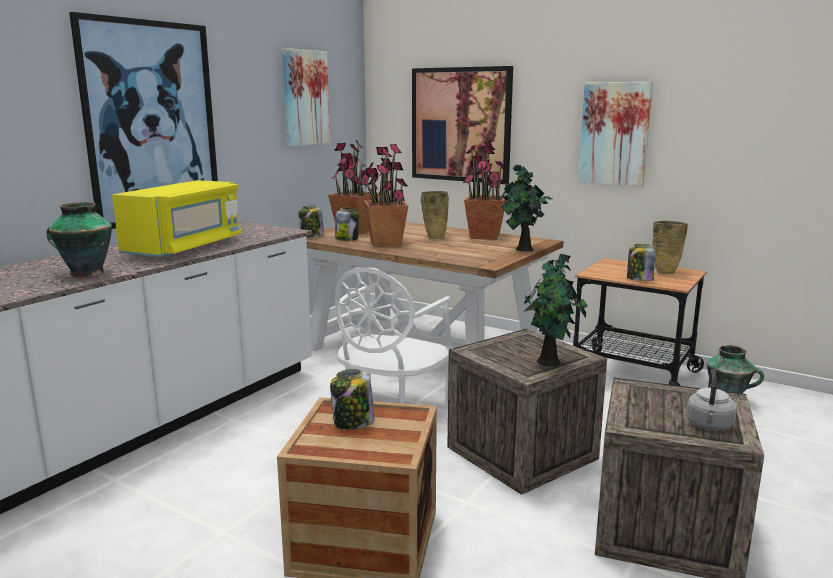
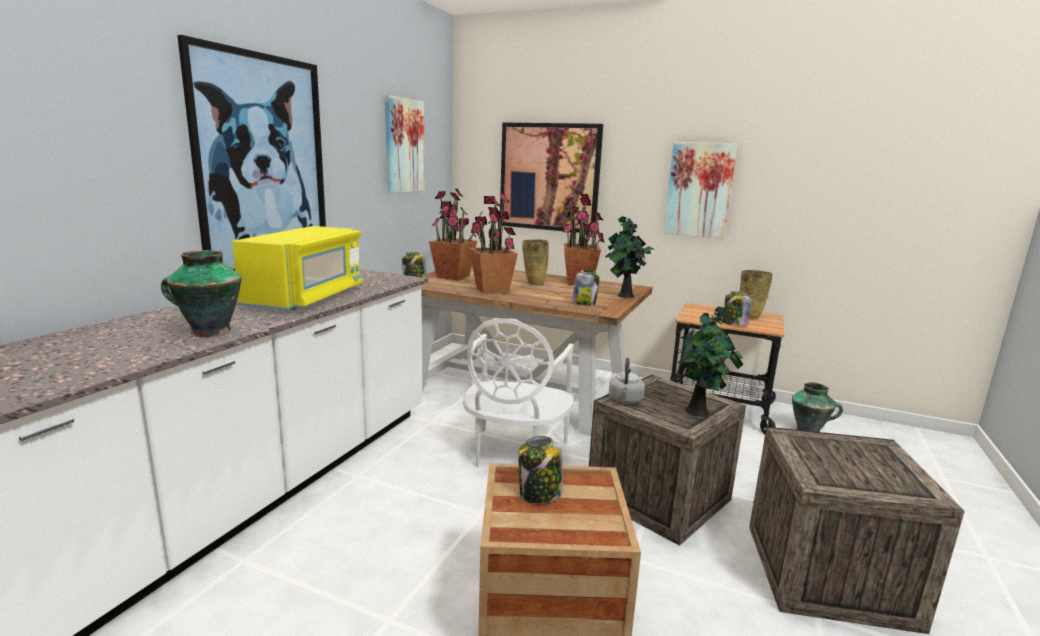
camera: 10 degrees left, 0 degrees up
(347, 239) = (451, 285): jar -> jar (584, 303)
(709, 426) = (891, 479): grey kettle -> grey kettle (625, 401)

